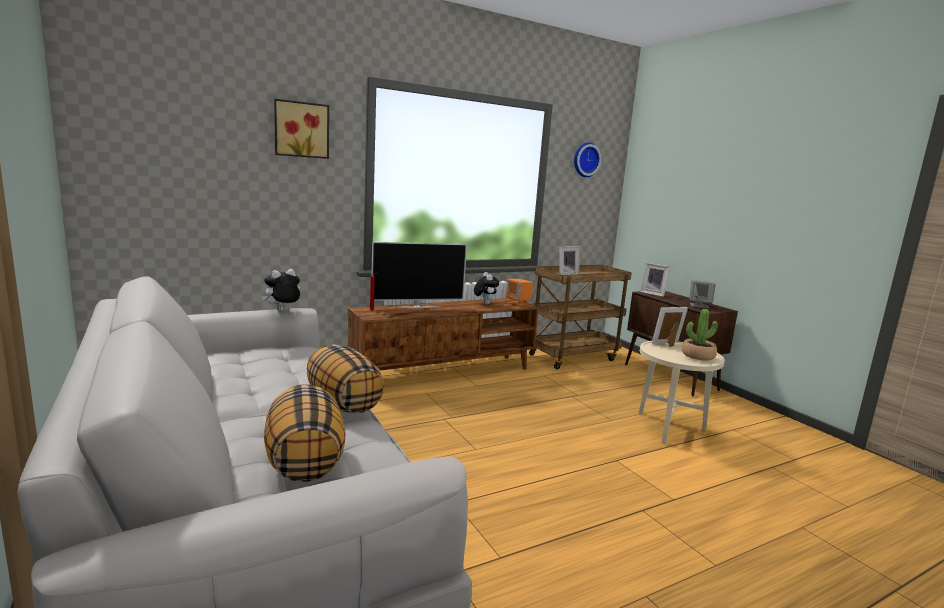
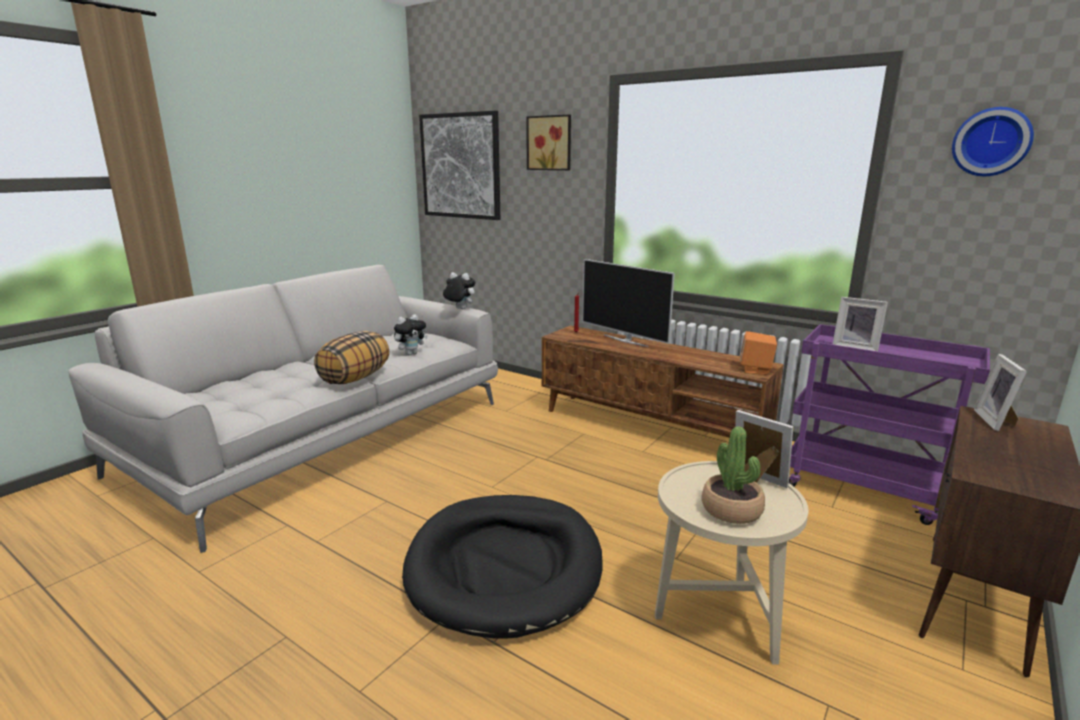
camera: 65 degrees right, 5 degrees up
(160, 143) = (460, 166): none -> picture
(304, 461) = (251, 391): pillow -> none
(484, 303) = (710, 358): plush toy -> plush toy (411, 353)
(573, 357) = (867, 489): brown cart -> purple cart
(592, 473) = (504, 566): none -> black dog bed
(699, 305) = (1013, 467): grey speaker -> none

